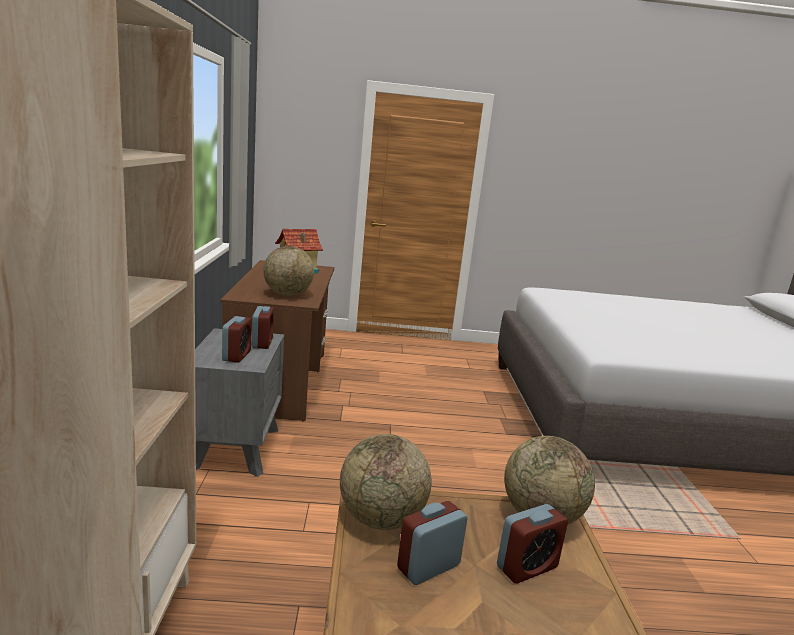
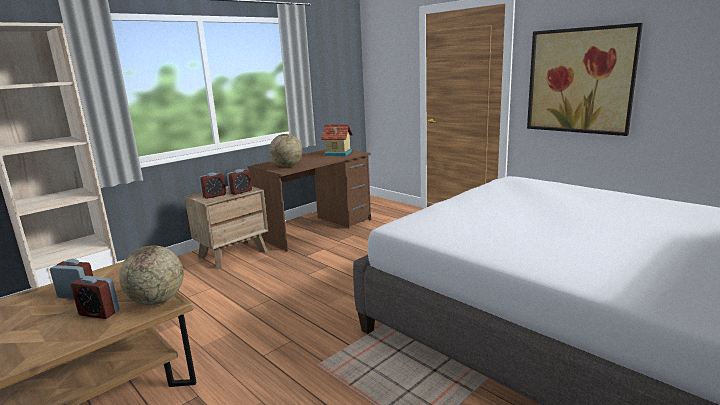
camera: 50 degrees right, 0 degrees up
(235, 447) = (233, 254): grey nightstand -> brown nightstand
(381, 519) = (110, 274): globe -> none
(551, 193) = (580, 81): none -> picture

